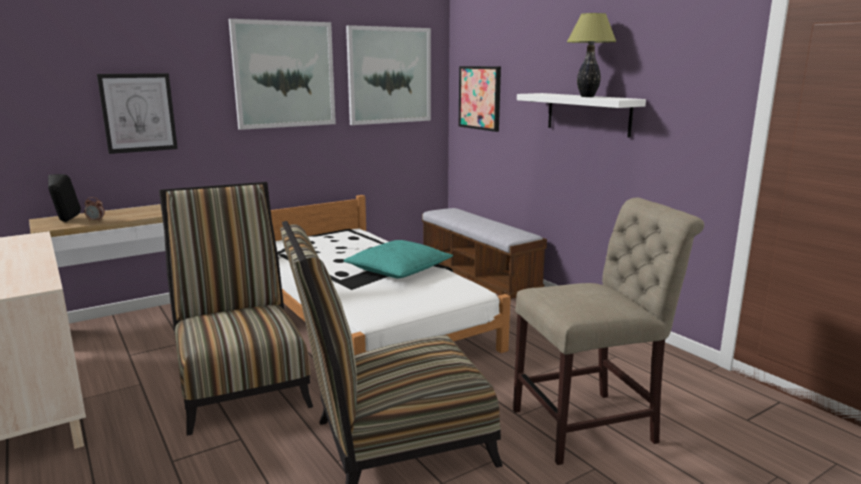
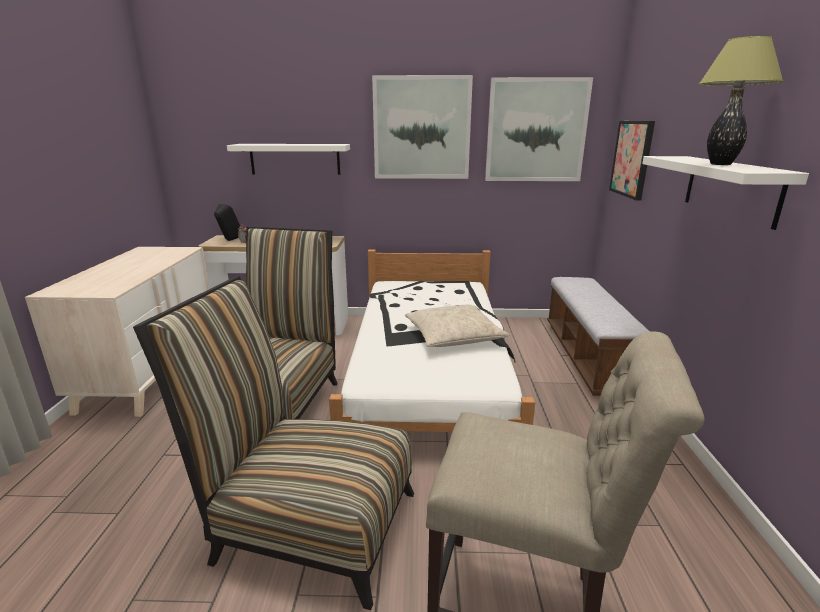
camera: 35 degrees right, 5 degrees up
(138, 113) = (295, 159): picture -> white shelf
(398, 270) = (453, 336): turquoise pillow -> beige pillow

